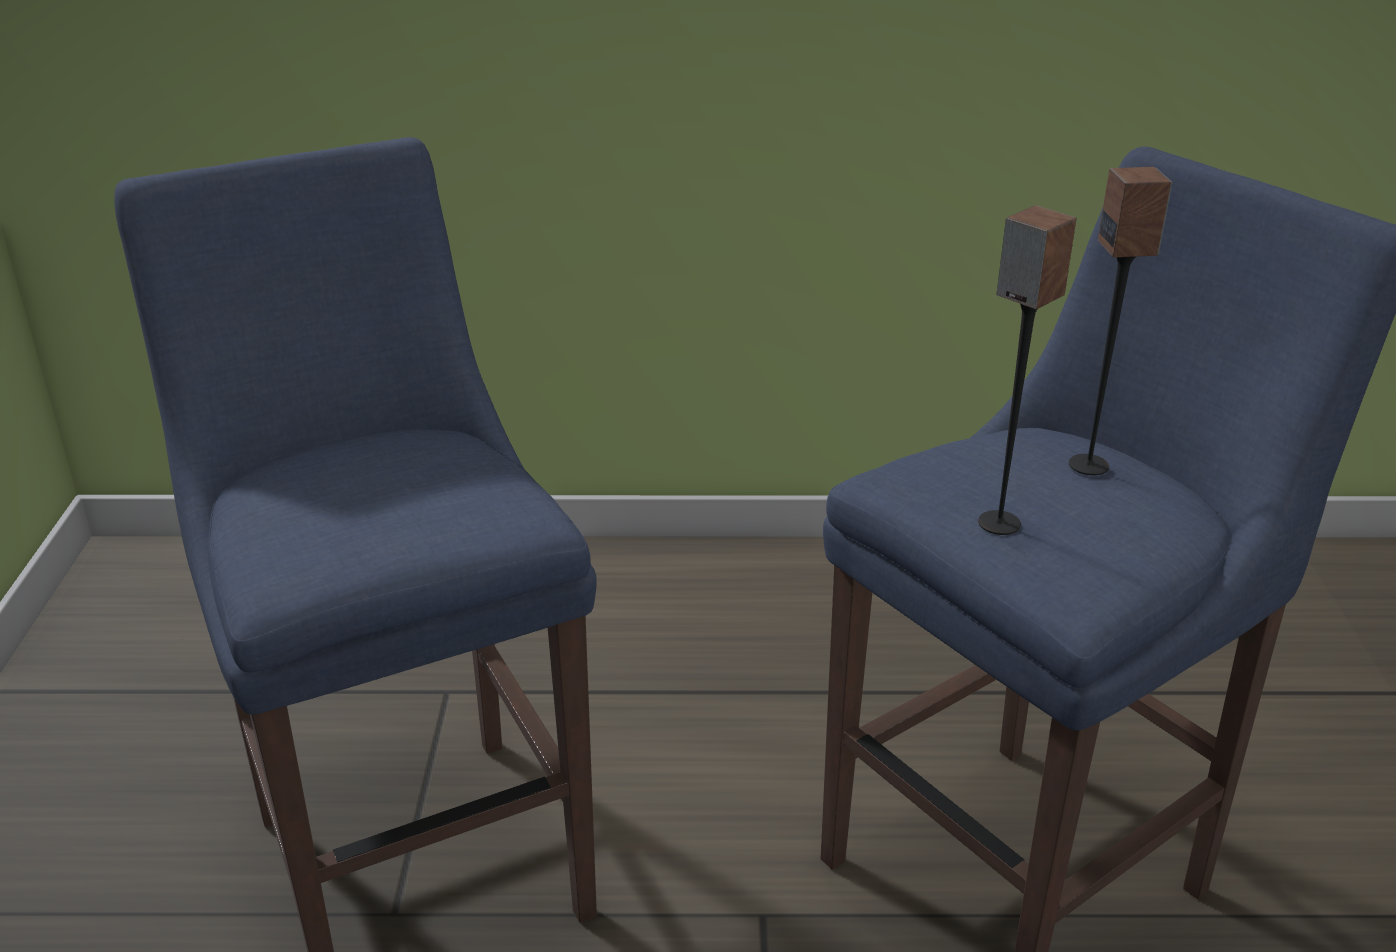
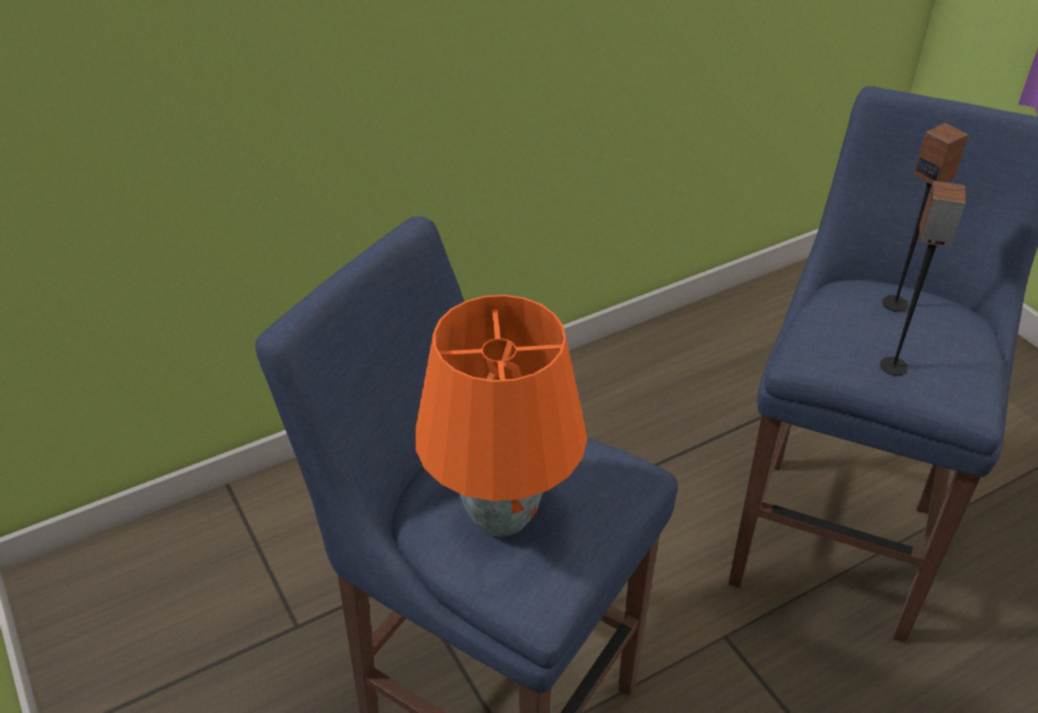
camera: 30 degrees left, 10 degrees up
(329, 501) = (501, 518): none -> orange table lamp

